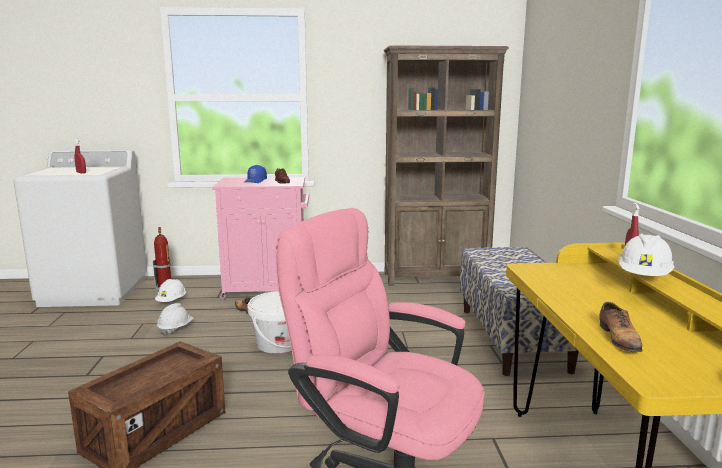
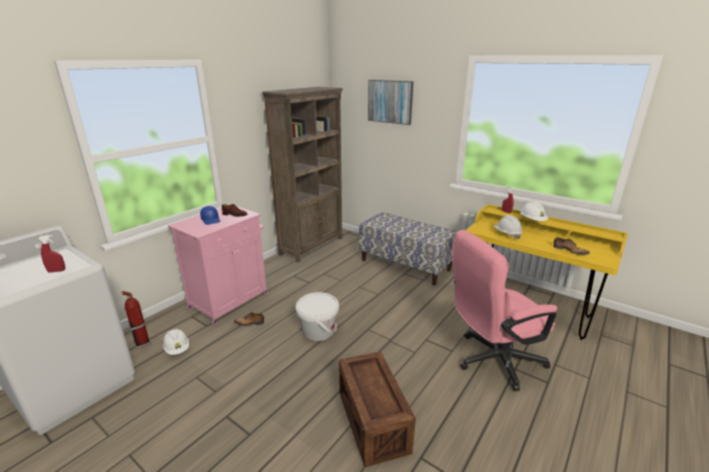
camera: 50 degrees left, 10 degrees up
(175, 329) = (232, 364): white hard hat -> white hard hat (507, 234)
(565, 62) = (390, 101): none -> picture

